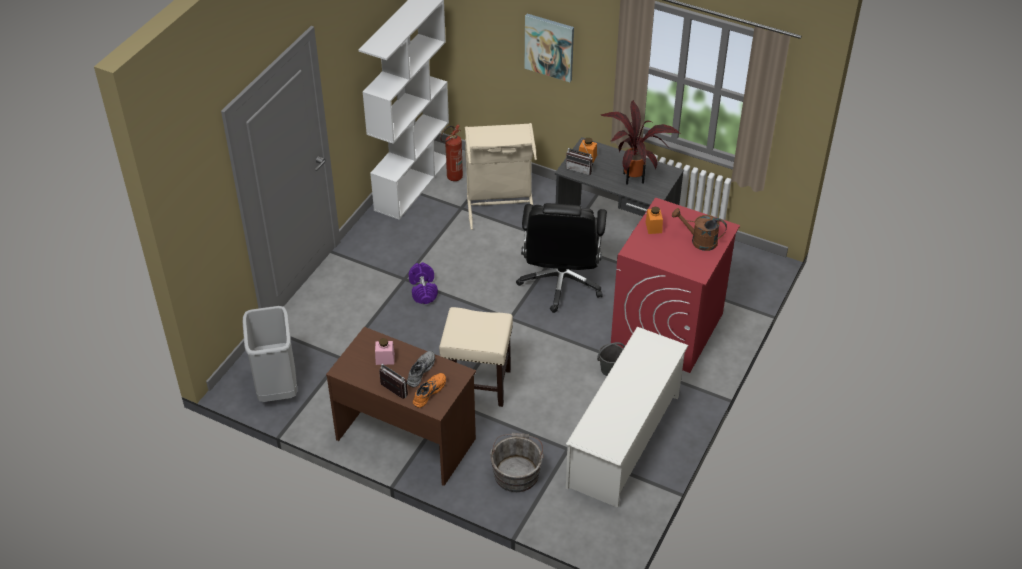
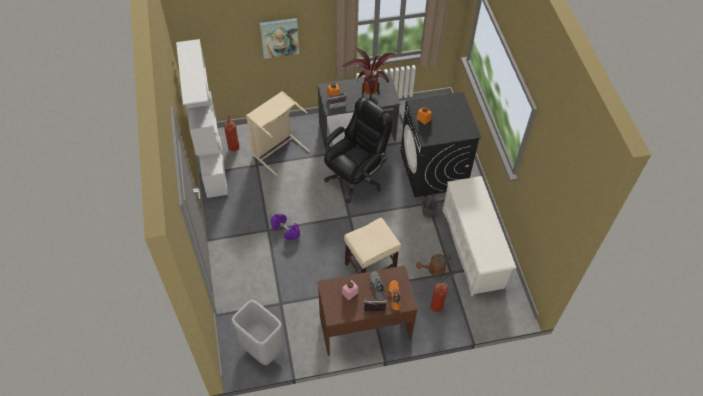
camera: 40 degrees left, 10 degrees up
(516, 471) = (439, 304): grey bucket -> fire extinguisher
(561, 283) = (356, 177): black office chair -> black office chair turned 105 degrees counterclockwise
(667, 329) = (433, 170): red washing machine -> black washing machine
(699, 241) = (453, 113): brown watering can -> brown watering can (433, 270)

